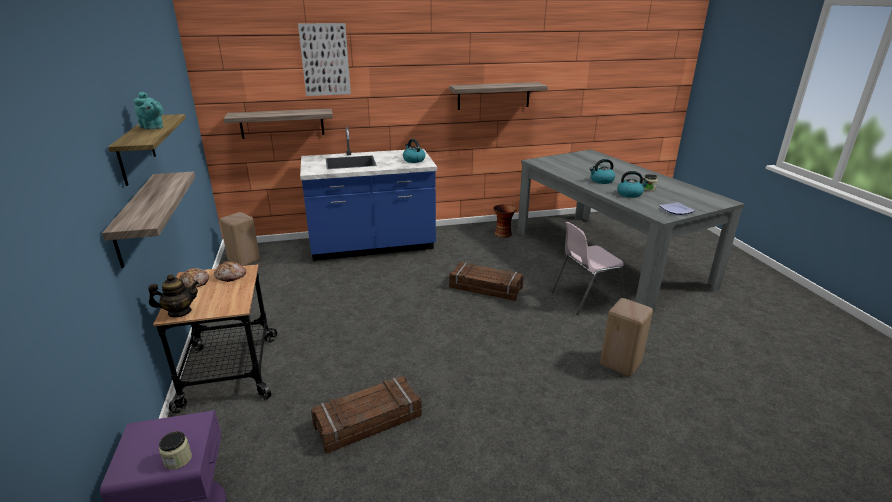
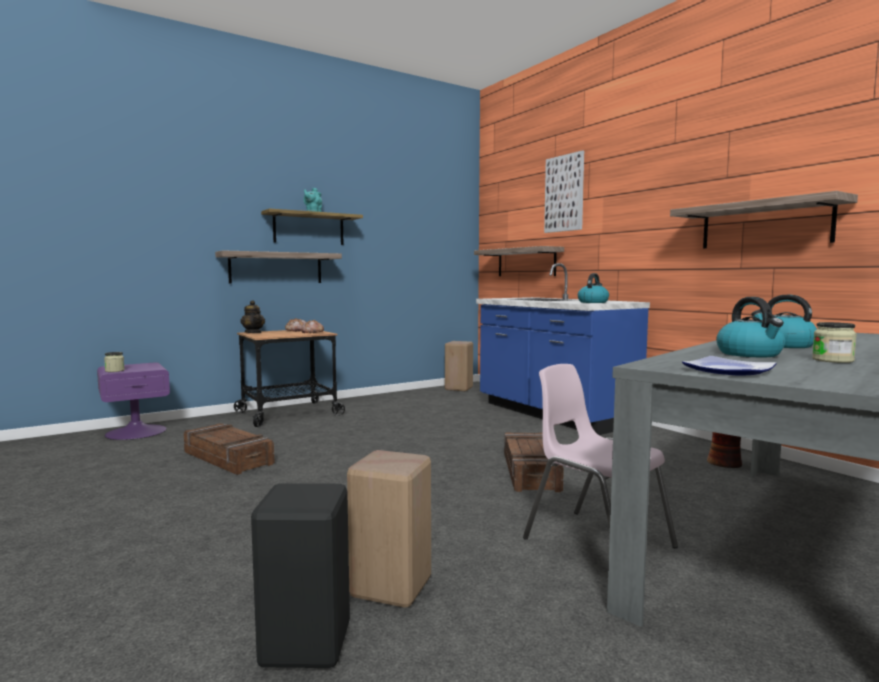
camera: 70 degrees right, 20 degrees down
(669, 396) = (303, 646): none -> black stool

